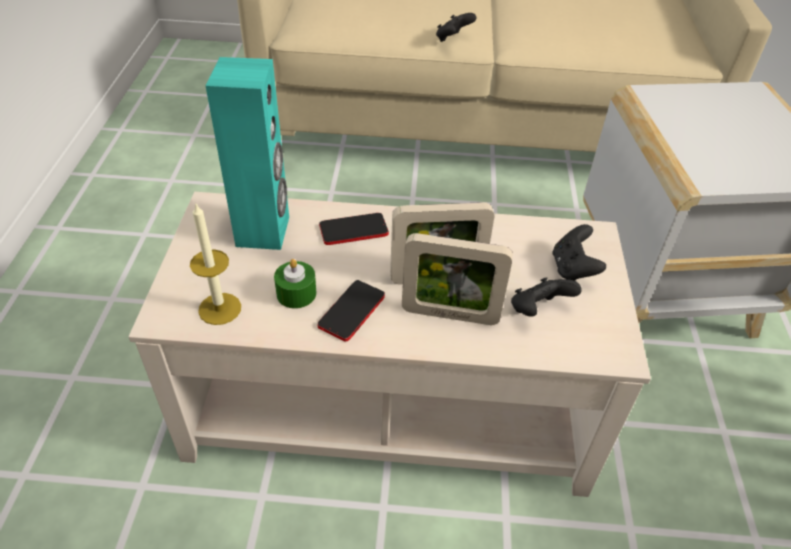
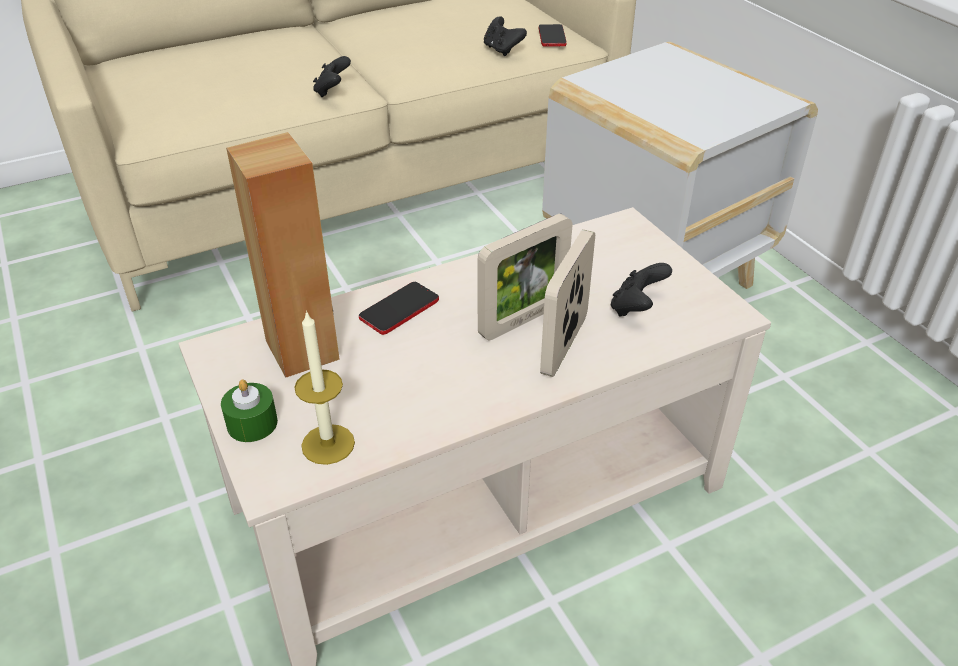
camera: 30 degrees left, 5 degrees down
(264, 231) = (303, 349): turquoise speaker -> brown speaker
(296, 293) = (397, 393): green candle -> green candle (252, 423)
(351, 311) = (469, 384): phone -> phone (552, 37)
(450, 314) = (564, 345): picture frame -> picture frame turned 135 degrees clockwise
(572, 269) = (633, 260): black game controller -> black game controller (502, 50)

